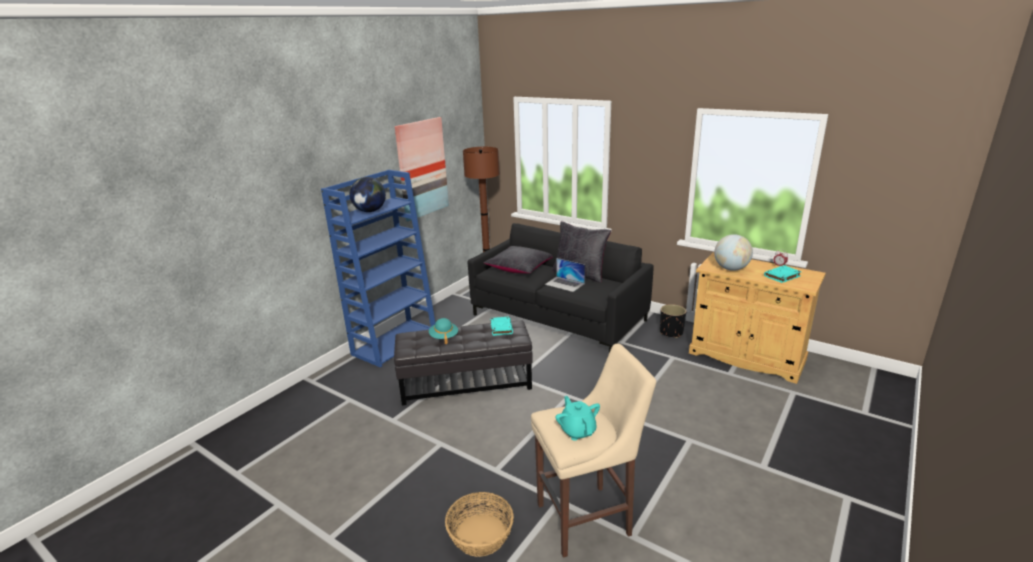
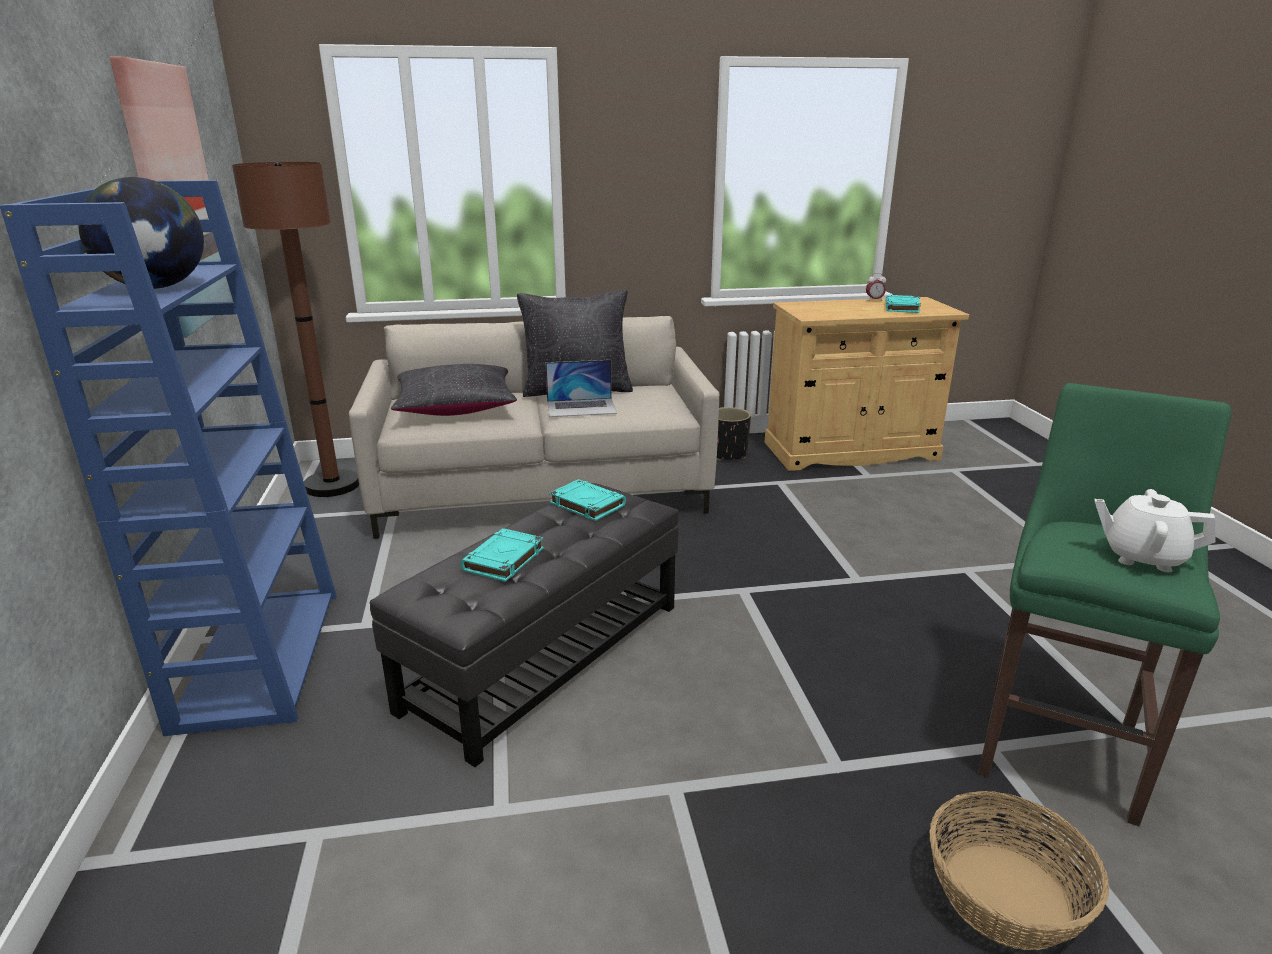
camera: 45 degrees left, 0 degrees up
(444, 337) = (503, 560): turquoise hat -> turquoise book
(558, 318) = (542, 490): black sofa -> beige sofa
(577, 431) = (1142, 557): turquoise teapot -> white teapot
(588, 518) = (1060, 744): beige stool -> green stool
(731, 269) = (837, 312): globe -> none

